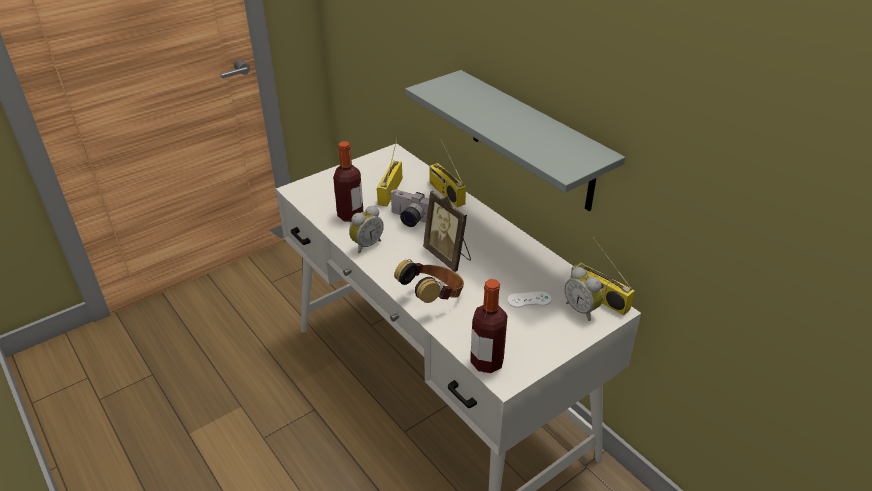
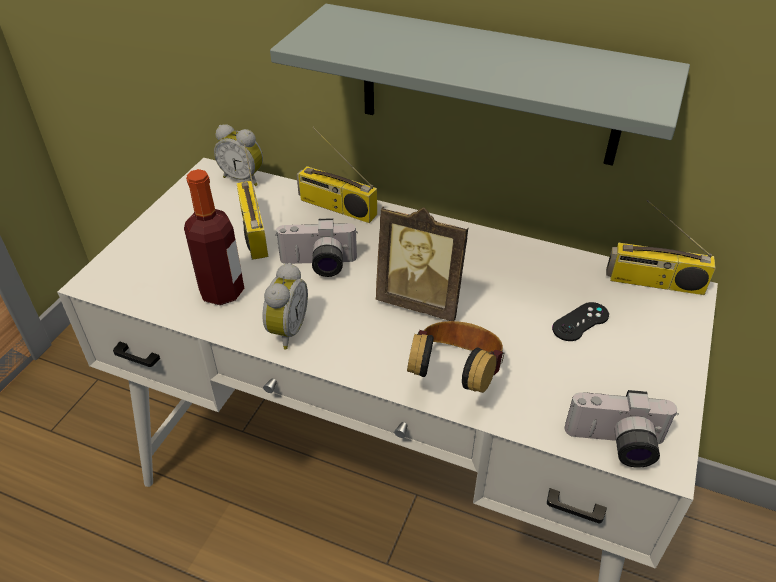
camera: 30 degrees left, 5 degrees up
(487, 362) = (616, 445): bottle -> camera
(529, 300) = (580, 322): white game controller -> black game controller
(582, 309) = (653, 308): alarm clock -> alarm clock (244, 178)

